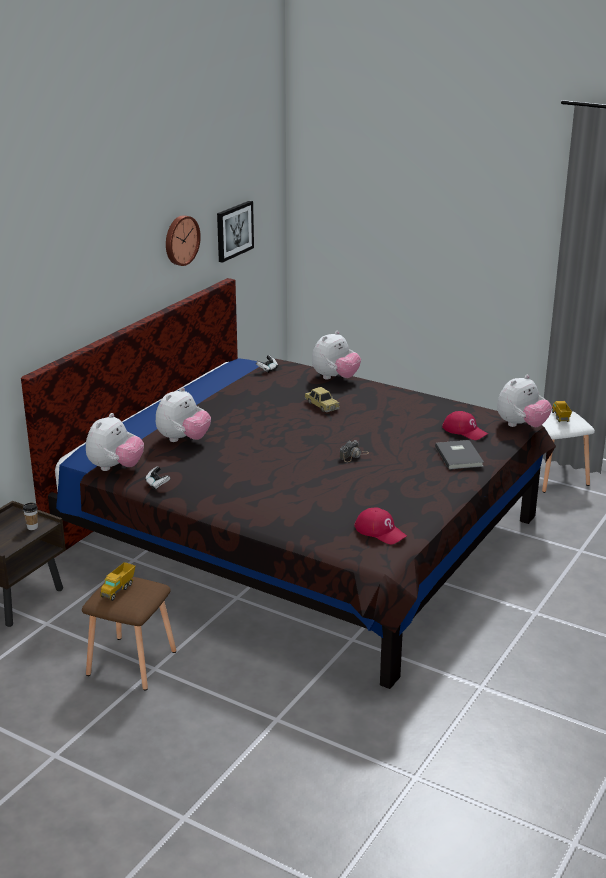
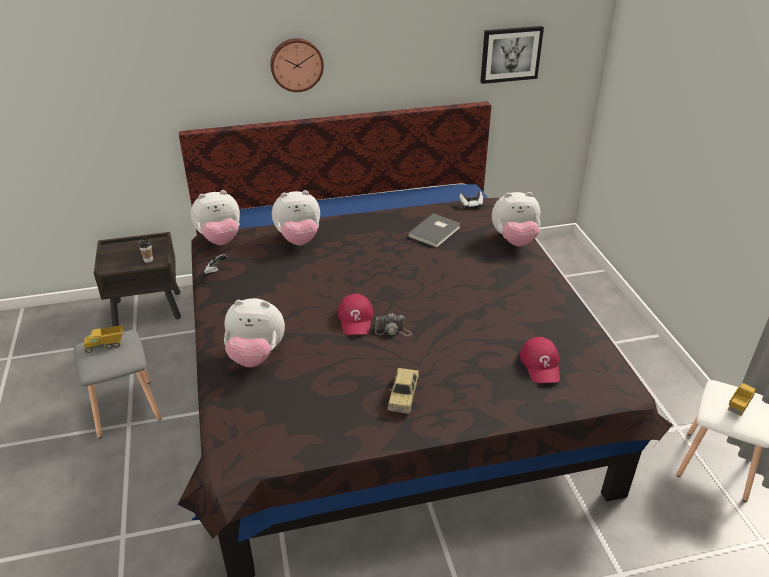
camera: 45 degrees right, 10 degrees up
(133, 662) = (126, 409): brown stool -> grey stool
(180, 240) = (421, 48): wall clock -> wall clock (296, 64)
(321, 405) = (454, 263): toy car -> toy car (403, 394)
(380, 531) = (276, 428): red cap -> red cap (356, 319)
(460, 456) = (486, 391): grey book -> grey book (436, 232)
(521, 426) = (615, 394): plush toy -> plush toy (256, 355)

